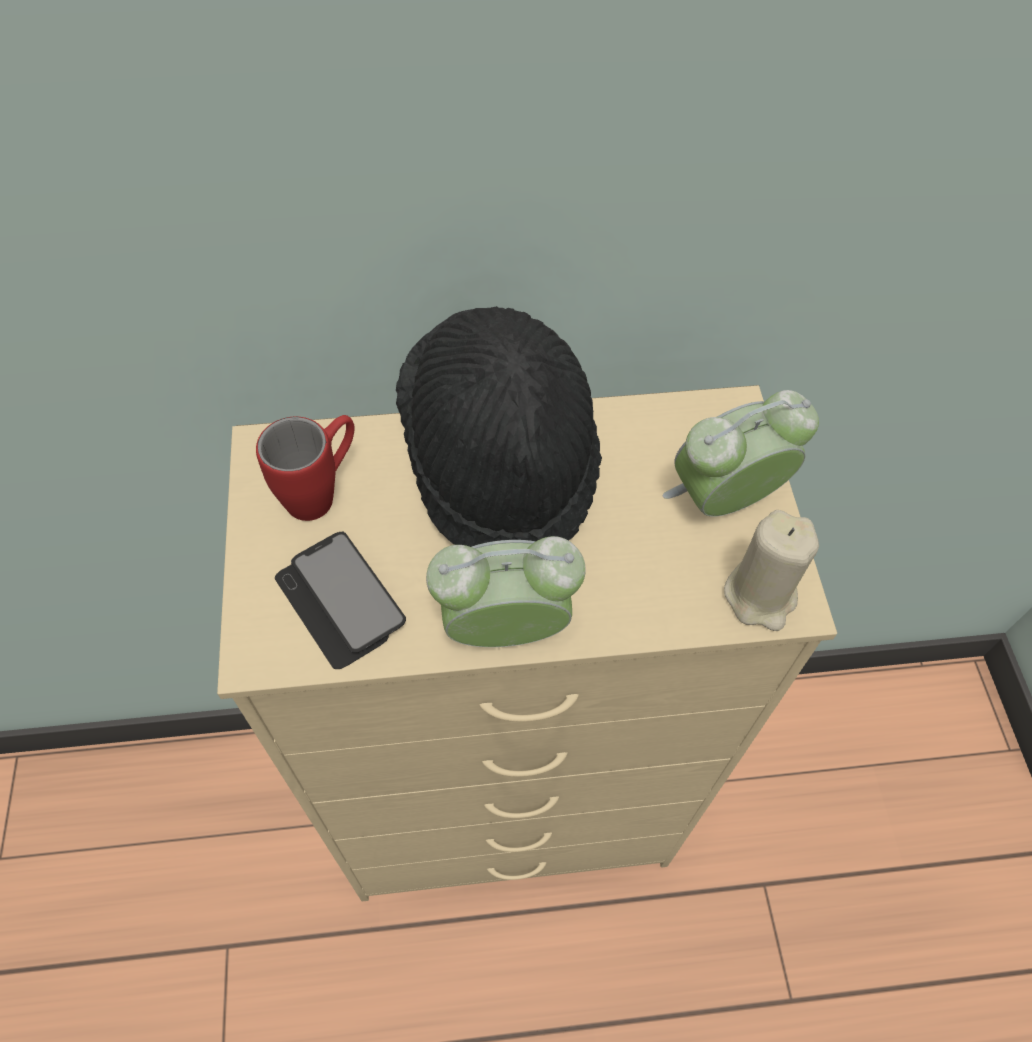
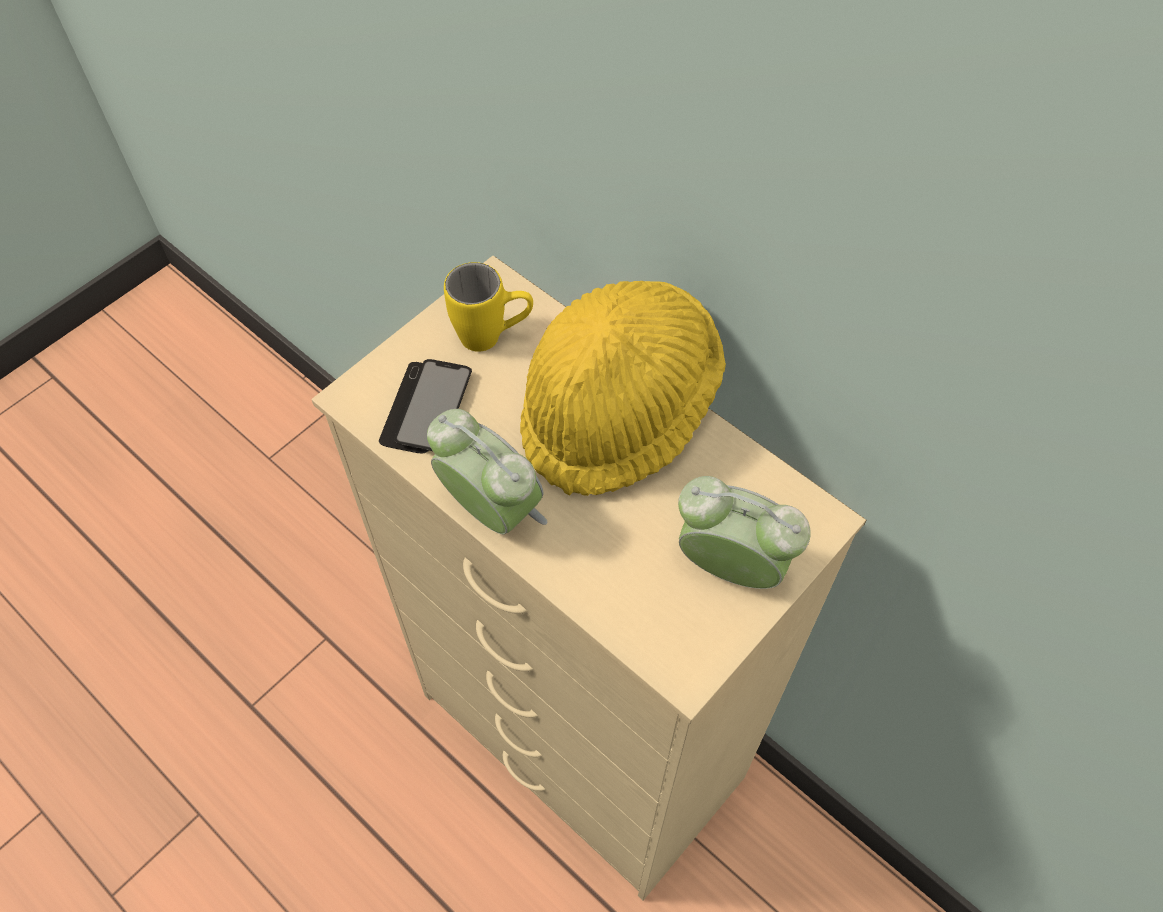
camera: 50 degrees right, 0 degrees up
(322, 491) = (493, 337): red mug -> yellow mug
(500, 461) = (618, 411): black hat -> yellow hat
(760, 595) = (671, 646): beige candle -> none

